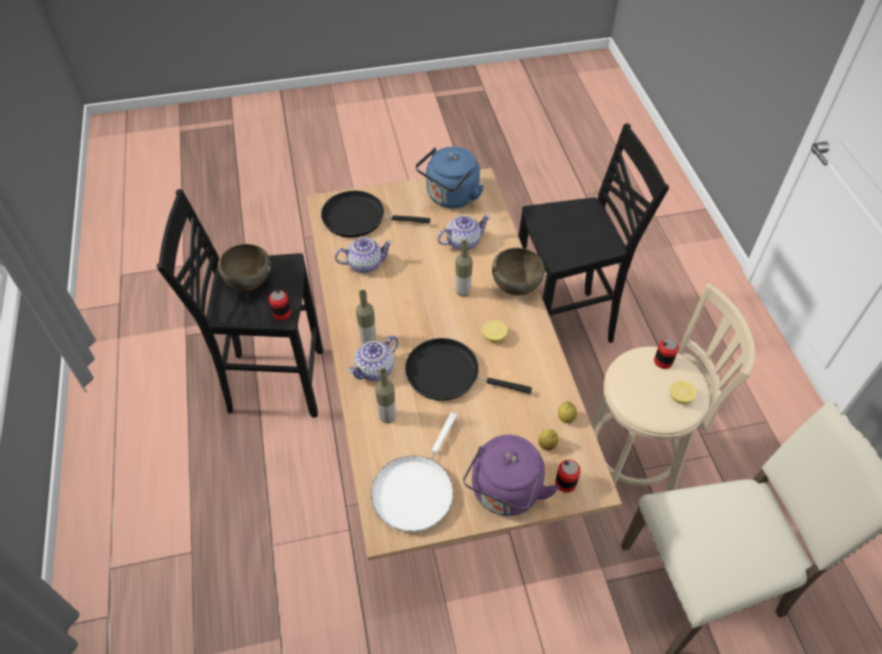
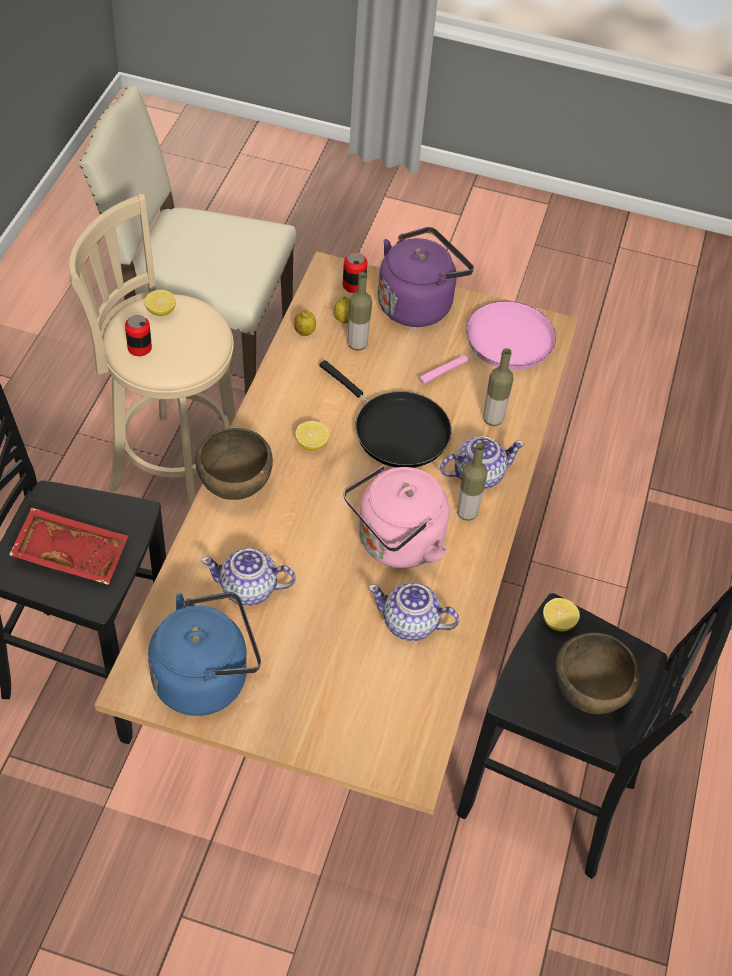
camera: 155 degrees left, 0 degrees up
(282, 313) = (558, 622): can -> lemon
(358, 218) = (373, 712): black frying pan -> none
(400, 301) = (396, 544): none -> pink kettle
(415, 490) = (503, 344): white frying pan -> pink frying pan
(463, 291) = (305, 517): bottle -> bottle (357, 344)
(570, 227) = (72, 552): none -> red tray

